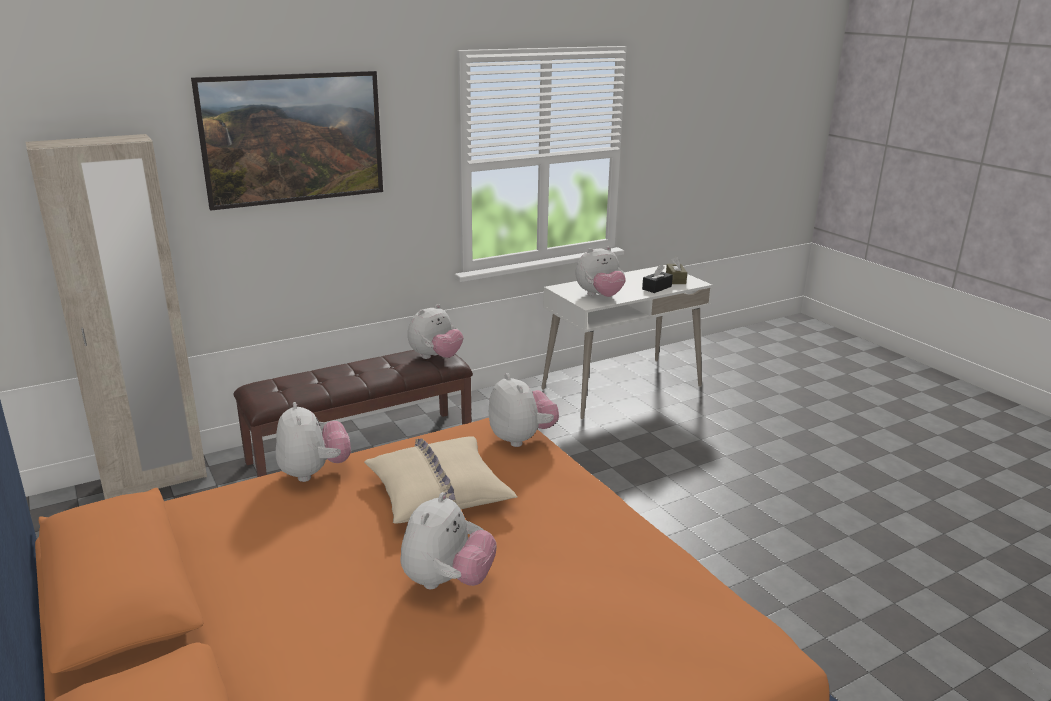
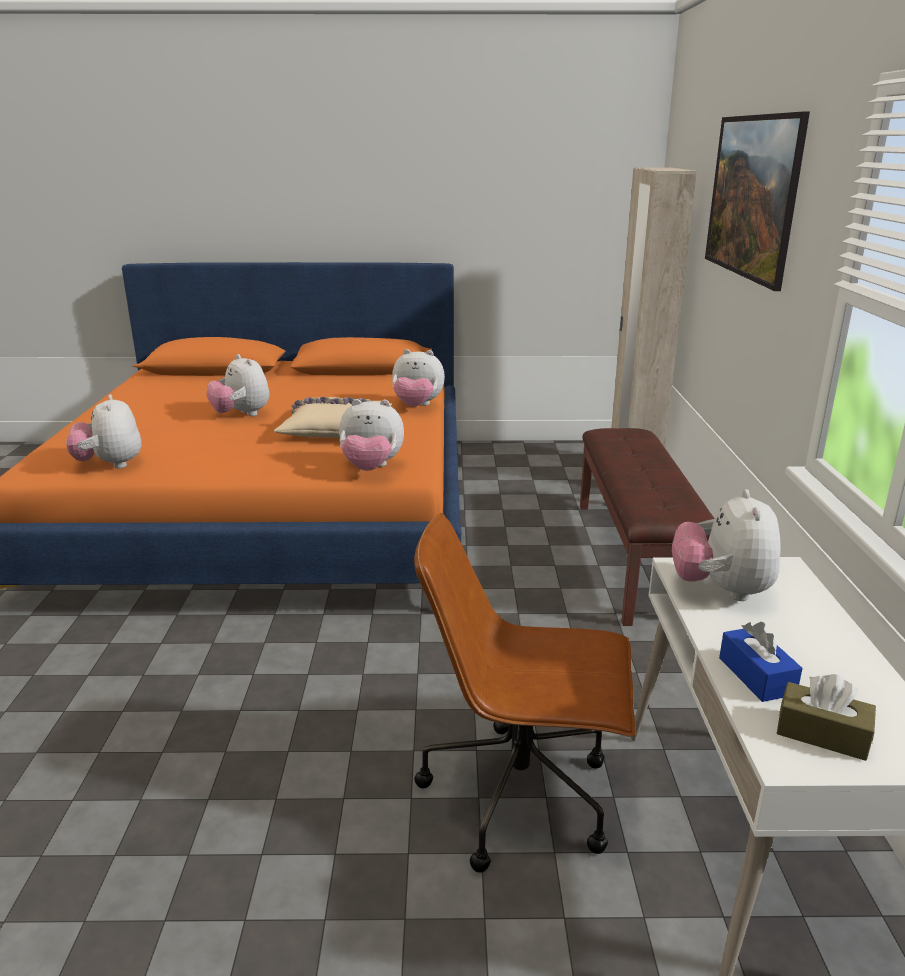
camera: 120 degrees right, 0 degrees up
(435, 357) = (663, 509): plush toy -> plush toy (110, 465)
(656, 438) = (522, 795): none -> brown office chair
(657, 288) = (756, 676): black tissue box -> blue tissue box

